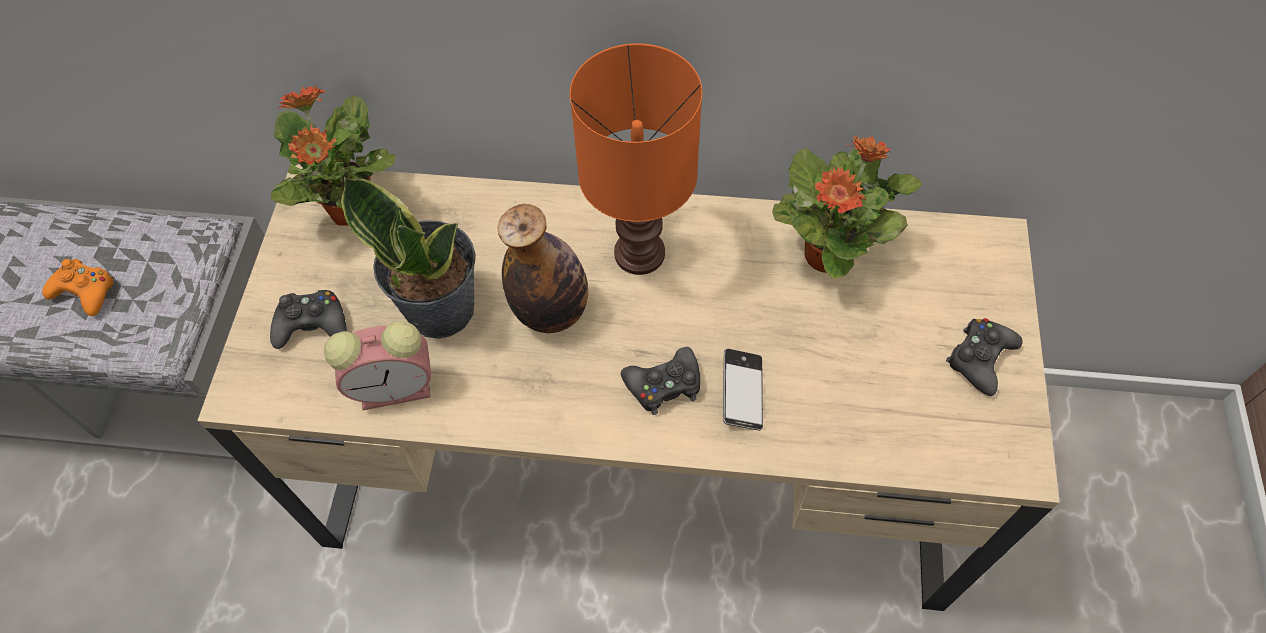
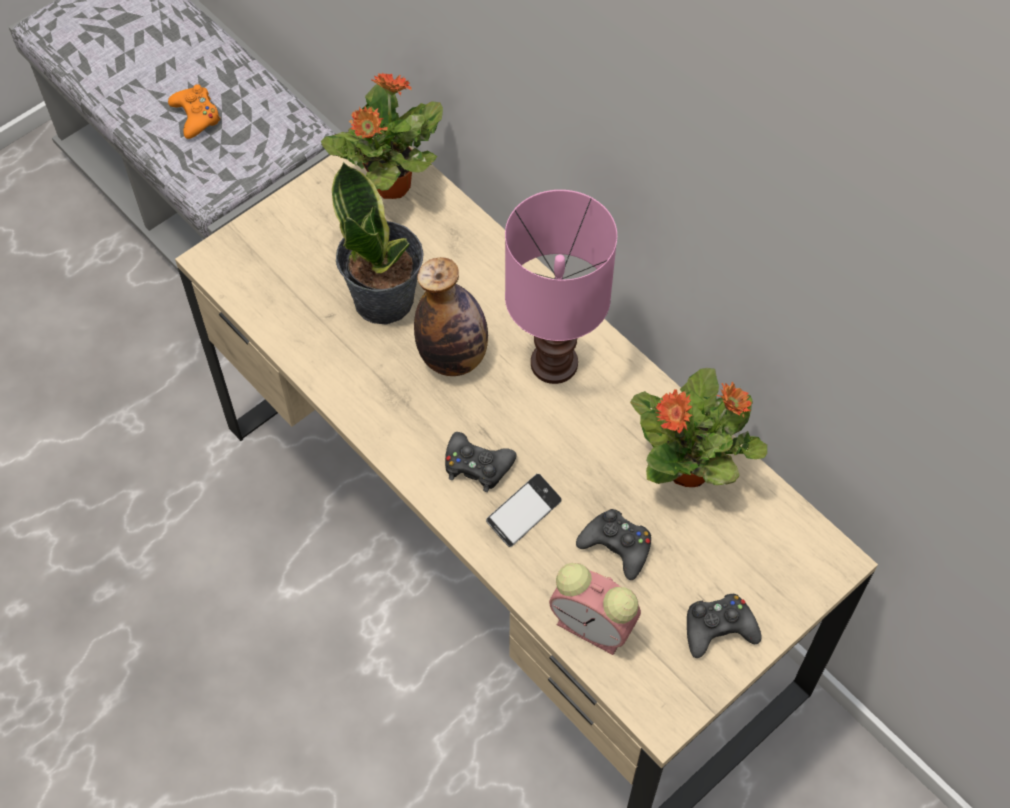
camera: 40 degrees right, 0 degrees up
(312, 324) = (295, 248): black game controller -> black game controller (616, 546)
(398, 387) = (309, 331): alarm clock -> alarm clock (595, 627)
(637, 253) = (553, 362): orange table lamp -> pink table lamp

